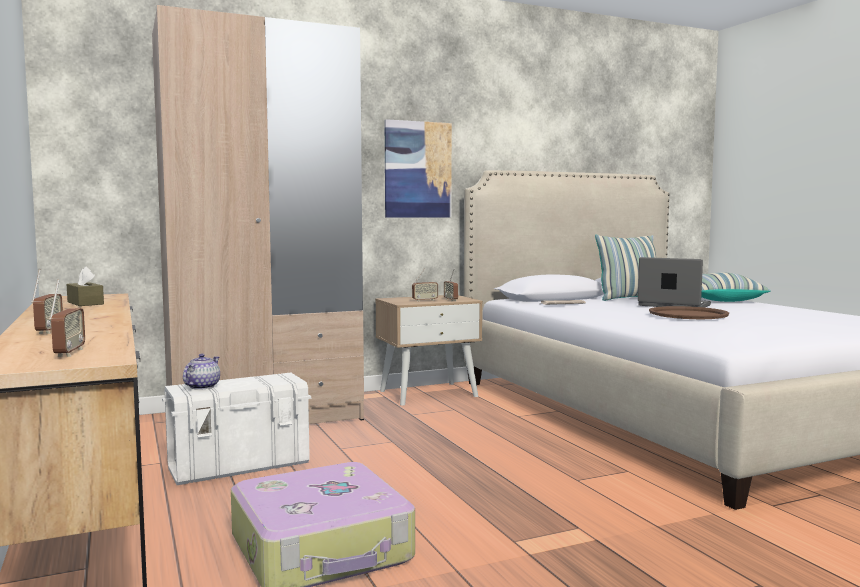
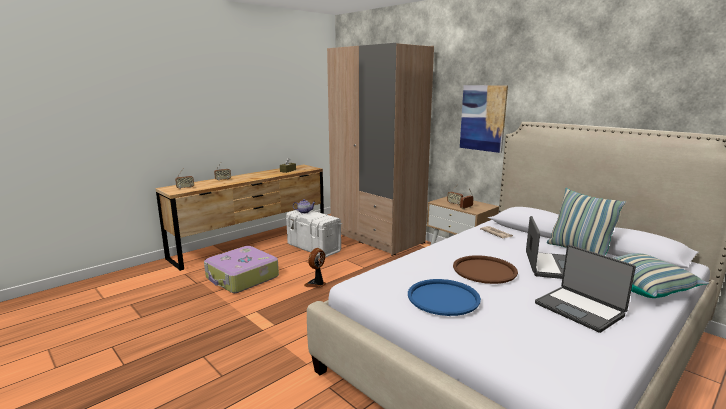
camera: 70 degrees right, 10 degrees up
(428, 480) = (316, 284): none -> fan
(771, 326) = (443, 298): none -> blue tray
(776, 311) = (580, 309): none -> laptop

